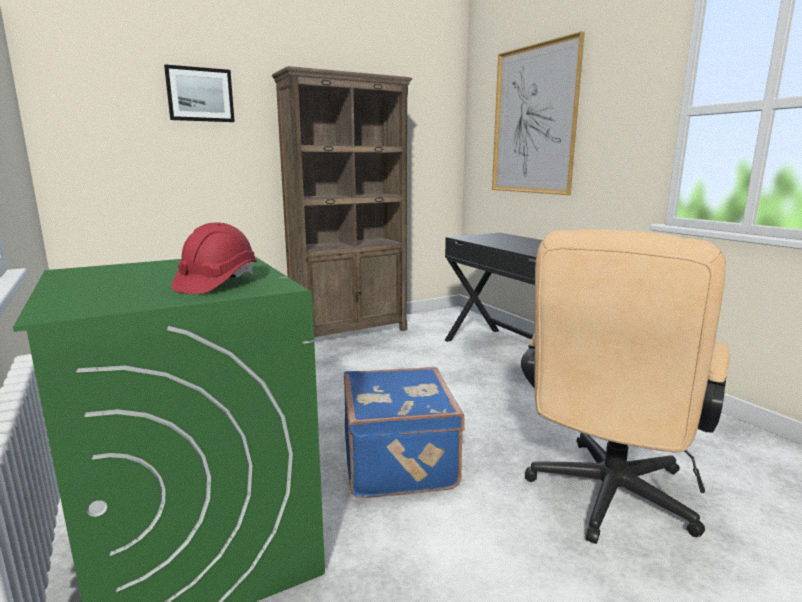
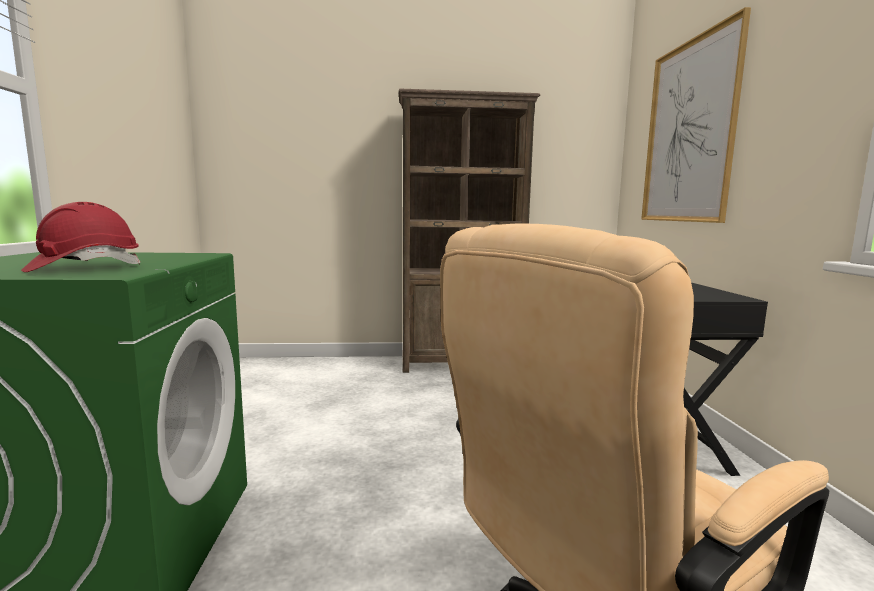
camera: 25 degrees right, 5 degrees down
(200, 94) = (333, 123): picture -> none
(401, 461) = (375, 520): blue suitcase -> none

